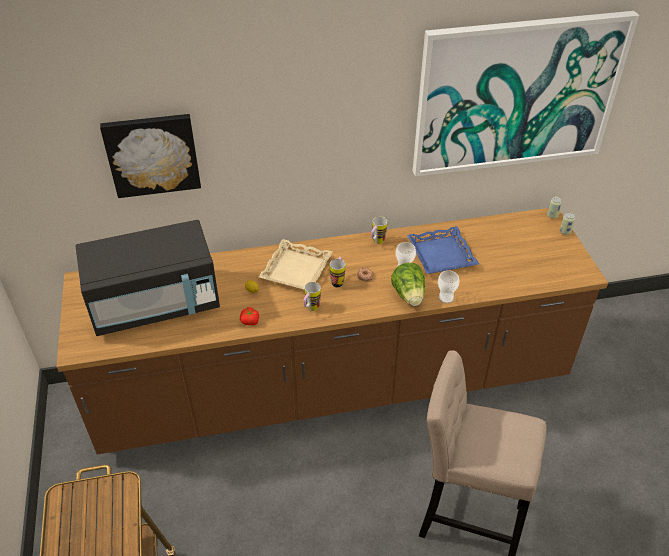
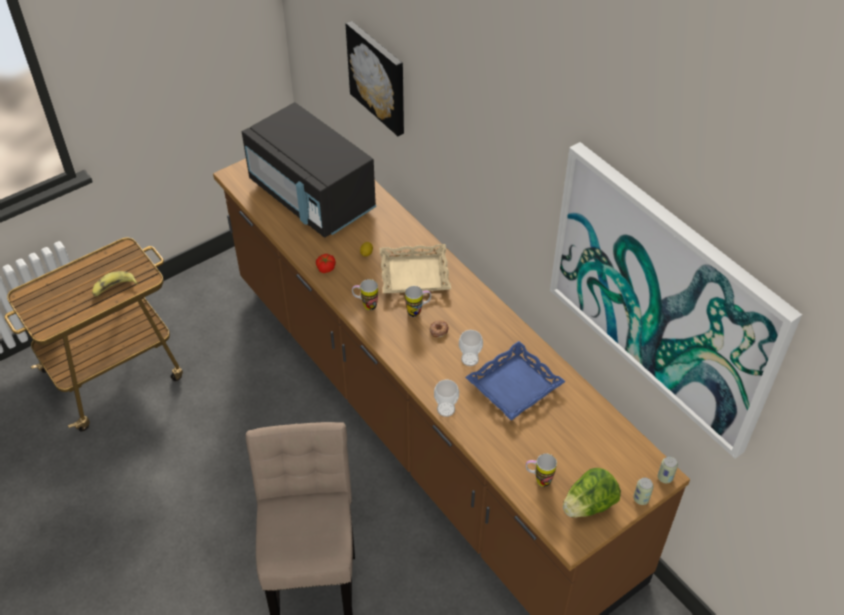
camera: 65 degrees right, 5 degrees up
(113, 521) = (114, 288): none -> banana
(376, 242) = (498, 322): mug -> mug (538, 480)
(409, 295) = (430, 376): lettuce -> lettuce (589, 505)

